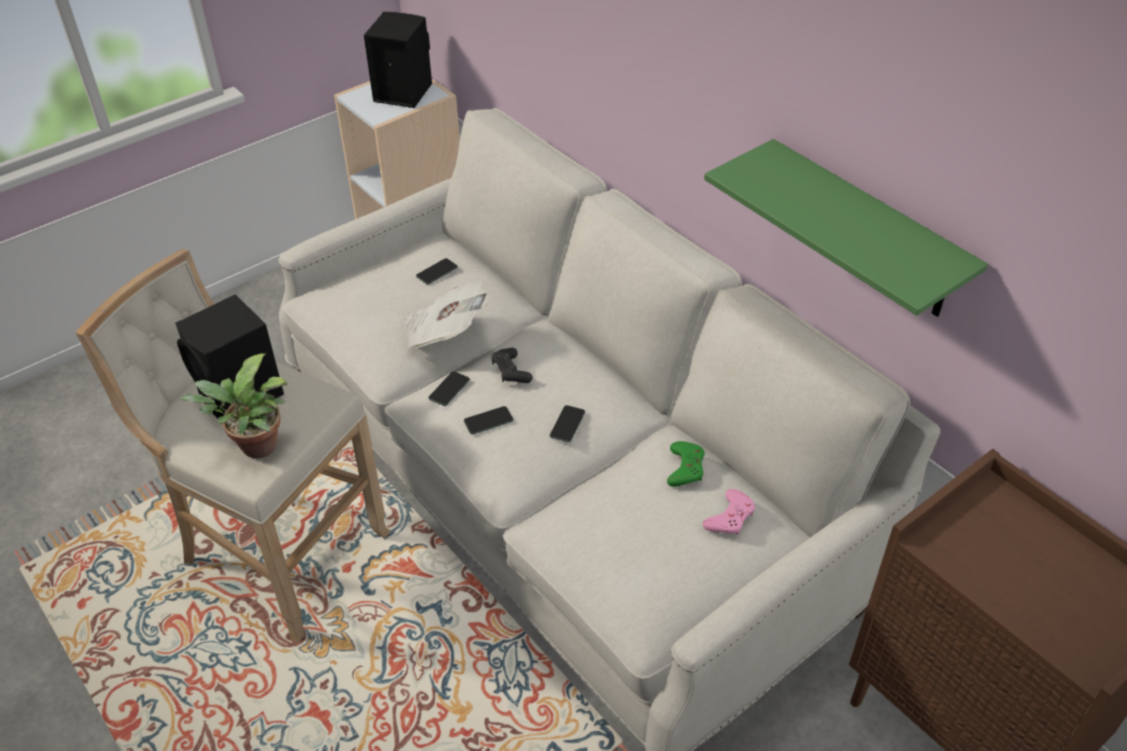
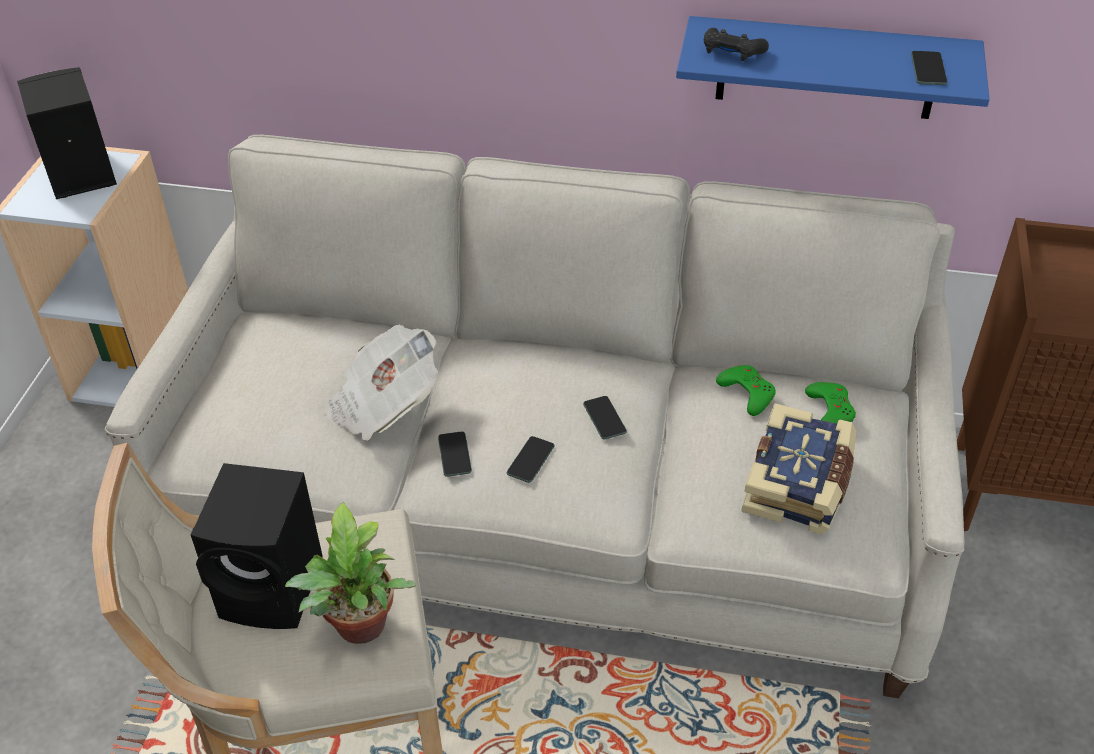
camera: 40 degrees left, 0 degrees up
(437, 272) = (301, 350): phone -> phone (928, 69)
(511, 371) = (496, 402): black game controller -> black game controller (731, 53)
(644, 550) = (799, 484): none -> book
(730, 517) = (830, 411): pink game controller -> green game controller
(866, 231) = (827, 68): green shelf -> blue shelf

